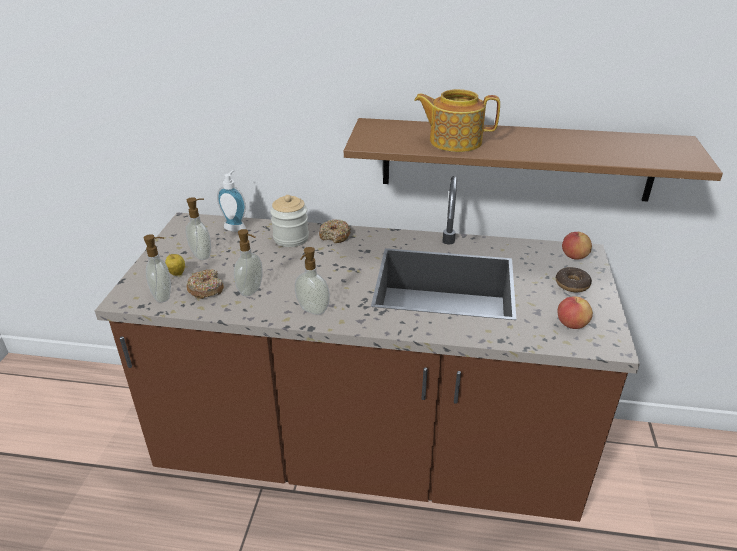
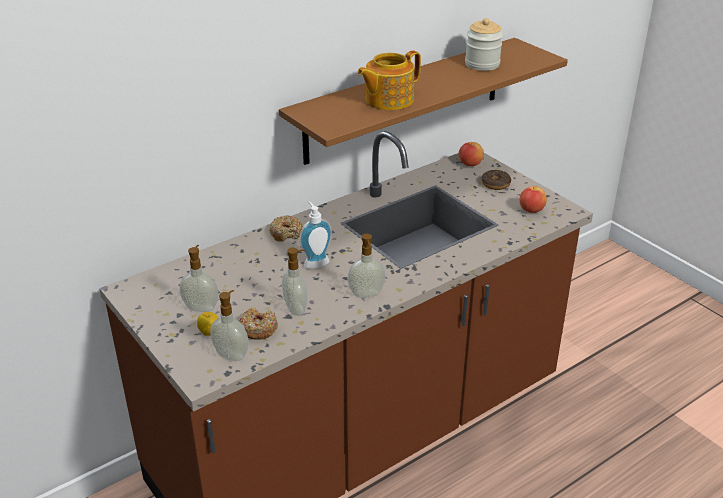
camera: 45 degrees left, 0 degrees up
(236, 227) = (187, 270): soap dispenser -> soap dispenser (315, 262)
(291, 238) = (253, 254): jar -> jar (482, 64)

